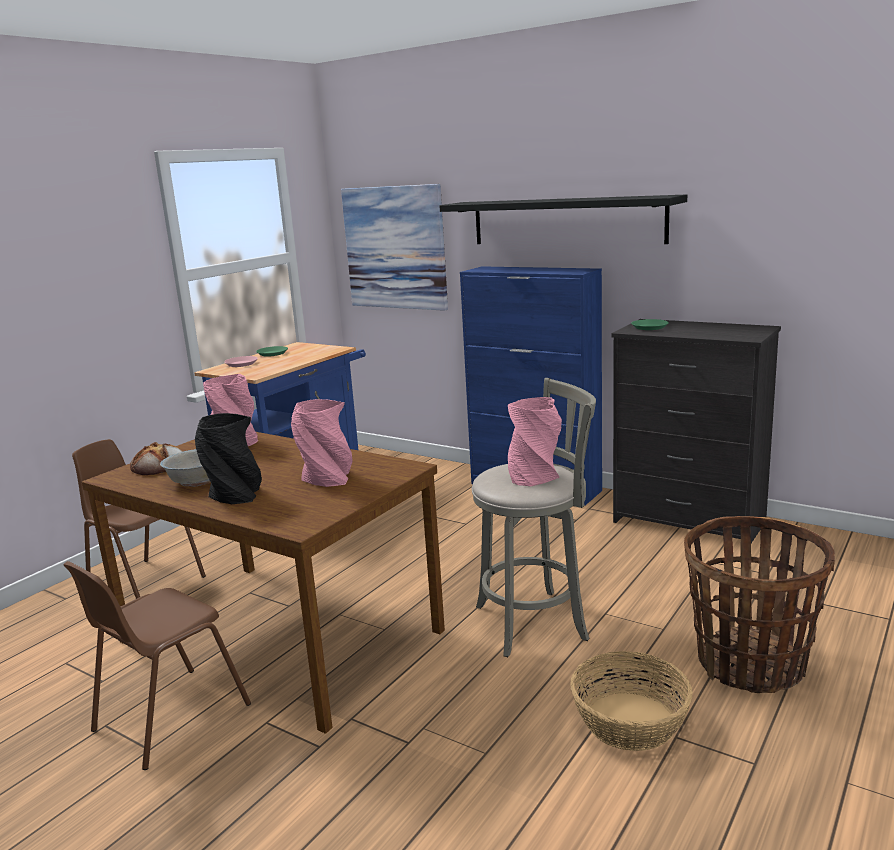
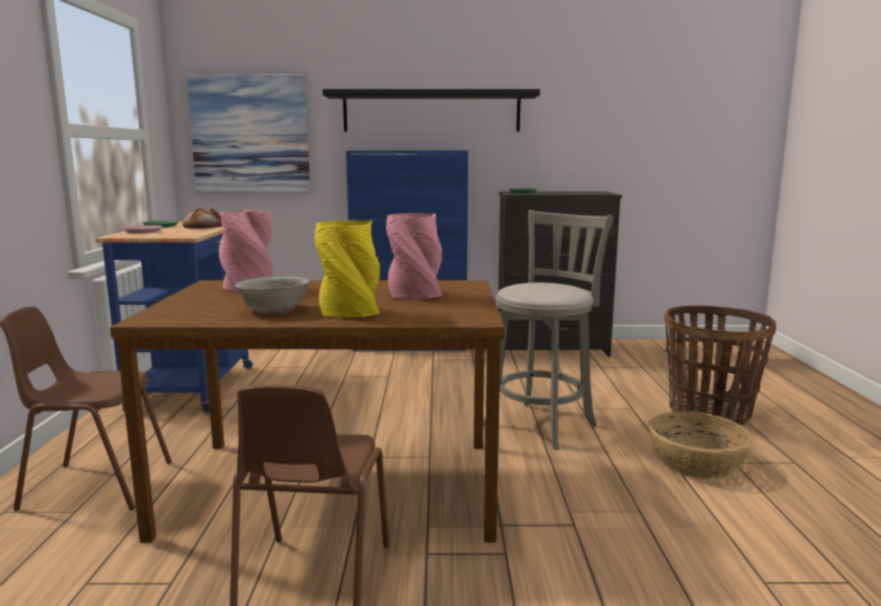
camera: 35 degrees left, 5 degrees down
(159, 466) = (193, 307): bread -> bread (205, 226)
(234, 496) = (350, 313): black vase -> yellow vase
(534, 476) = (553, 287): pink vase -> none

